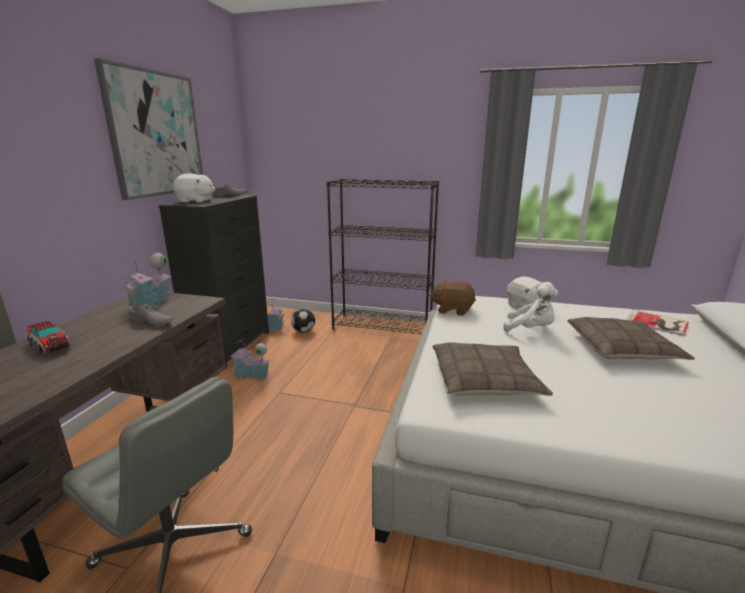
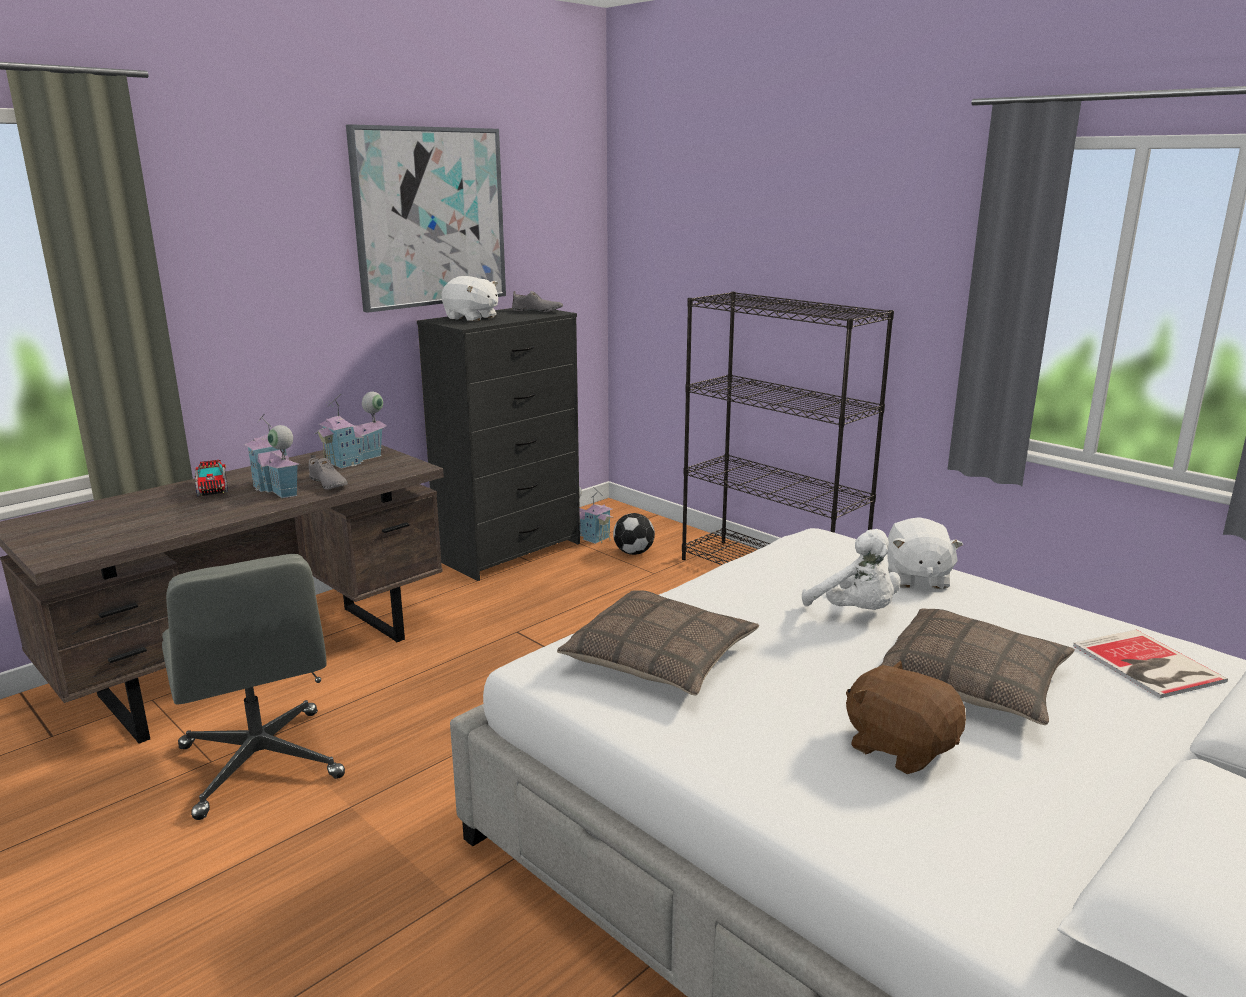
camera: 30 degrees right, 0 degrees up
(251, 375) = (502, 598): toy house -> toy house (277, 489)
(452, 310) = (775, 554): brown plush toy -> brown plush toy (900, 747)

